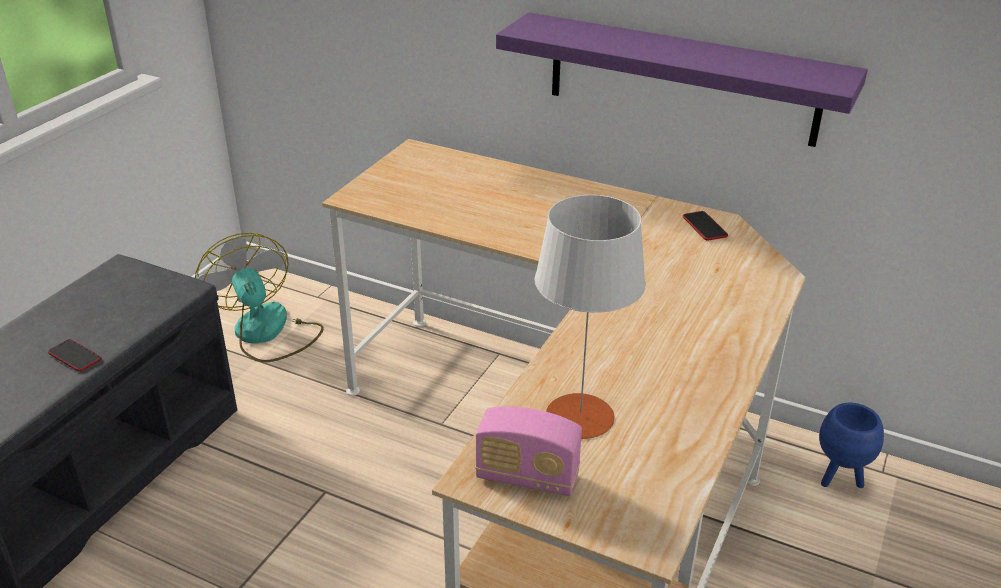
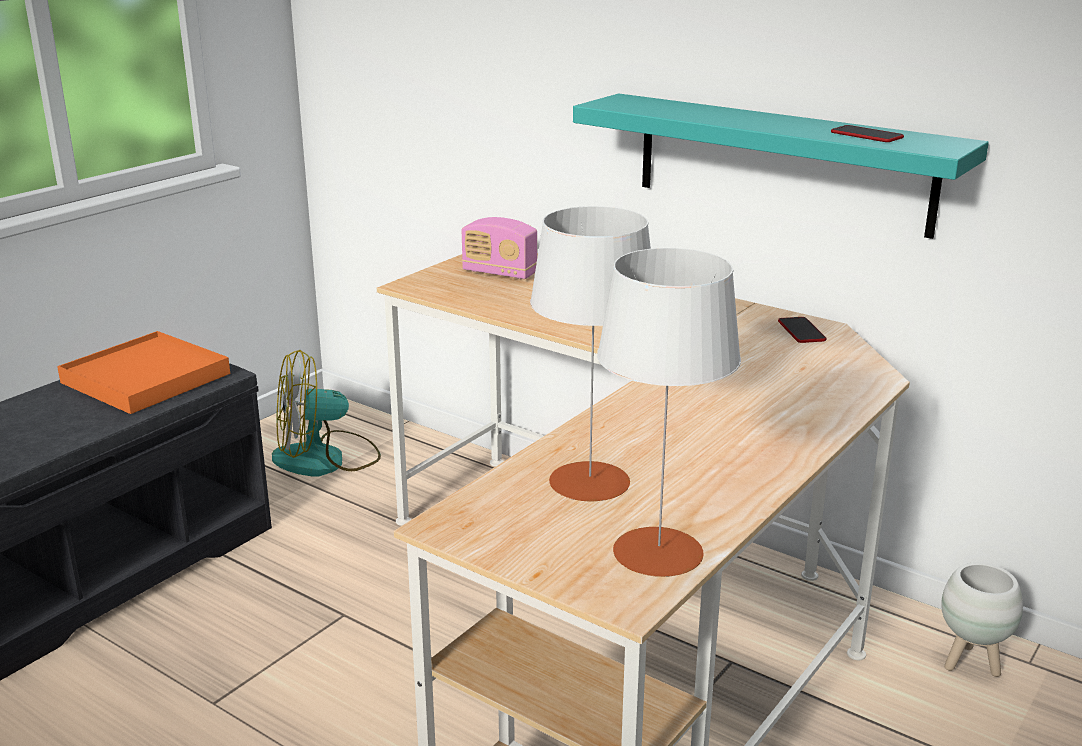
camera: 10 degrees right, 10 degrees down
(75, 356) = (87, 421): phone -> phone (866, 135)
(113, 300) = (145, 378): none -> orange tray
(267, 333) = (326, 459): fan -> fan turned 90 degrees counterclockwise
(527, 477) = (506, 529): radio -> radio (499, 273)
(659, 487) = (658, 552): none -> grey table lamp
(682, 79) = (782, 163): purple shelf -> turquoise shelf
(839, 479) = (970, 664): blue planter -> white planter

